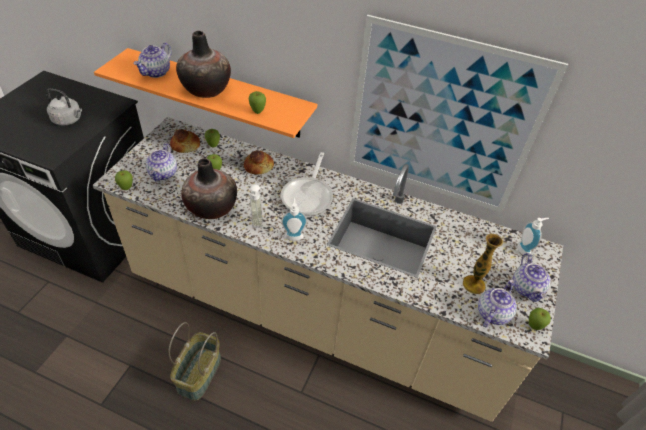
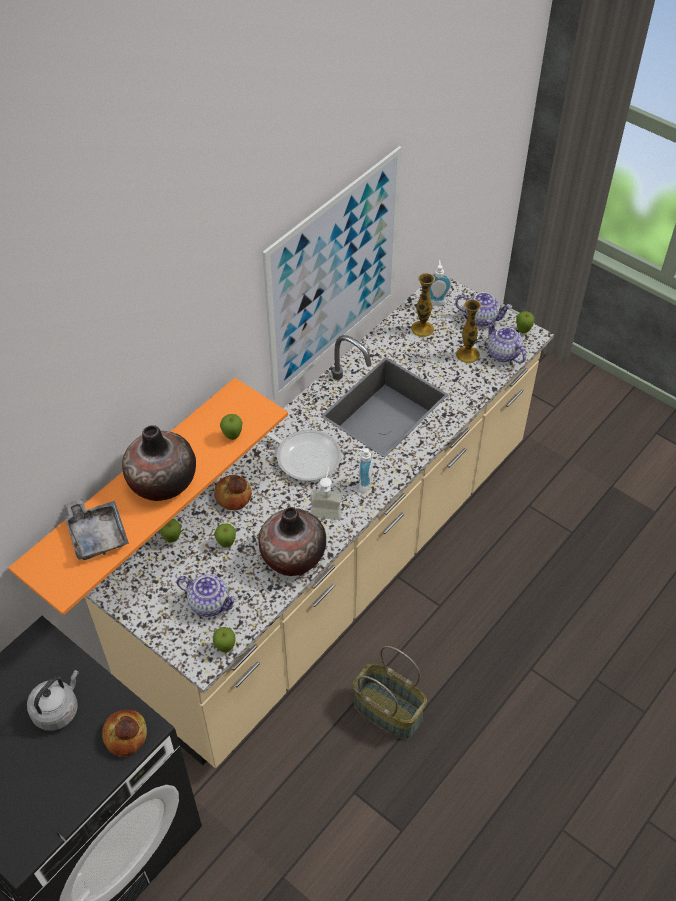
camera: 70 degrees left, 5 degrees up
(156, 72) = (97, 535): teapot -> grey tray
(185, 145) = (158, 571): bread -> bread (125, 735)
(484, 245) = (422, 329): none -> vase

